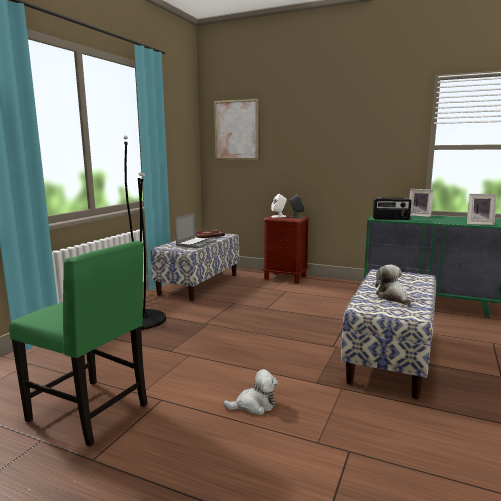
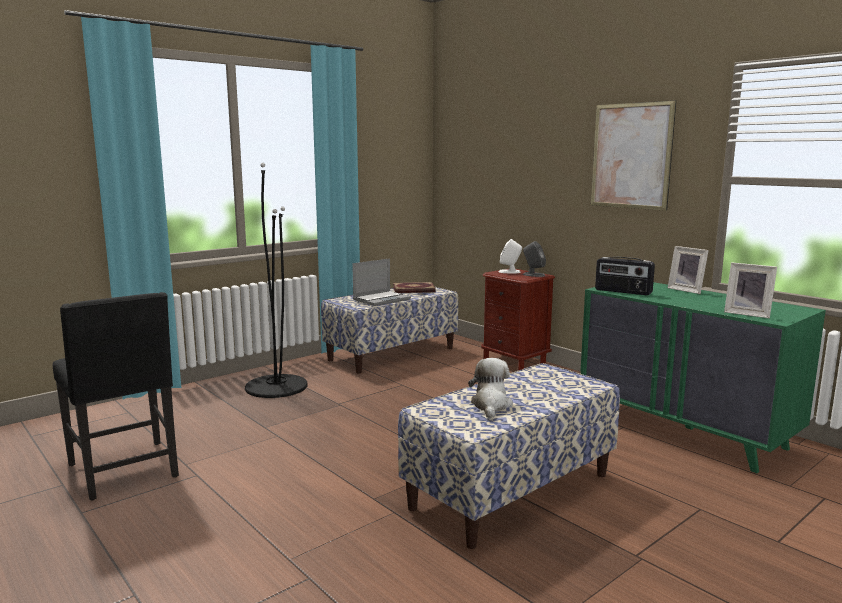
camera: 25 degrees right, 0 degrees up
(92, 412) = (126, 471): green chair -> black chair
(236, 130) = (472, 145): picture -> picture (631, 156)
(254, 405) = (275, 504): plush toy -> none

